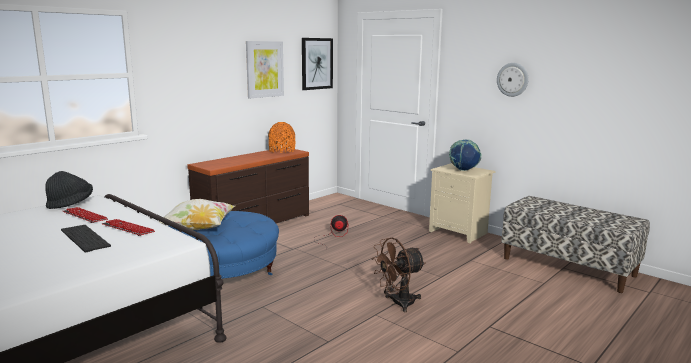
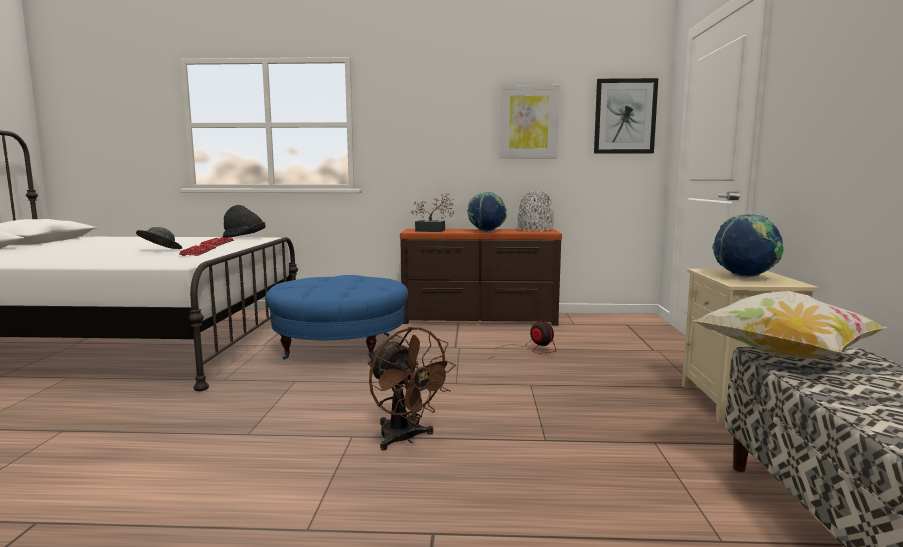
camera: 50 degrees right, 5 degrees down
(83, 238) = (160, 251): keyboard -> grey hat
(199, 228) = (312, 281): pillow -> pillow (783, 356)
(224, 163) = (433, 231): none -> potted plant
(260, 157) = (486, 231): none -> globe
(282, 150) = (535, 230): orange vase -> grey vase
(397, 303) = (405, 439): brown fan -> brown fan turned 150 degrees counterclockwise
(512, 79) = (861, 75): wall clock -> none

